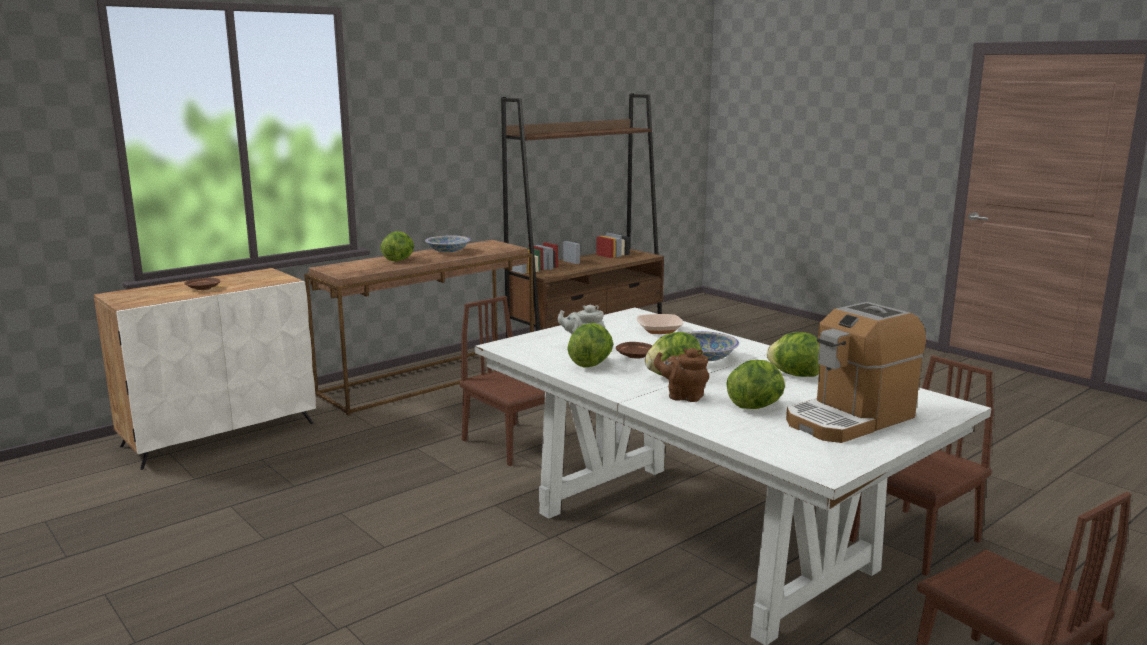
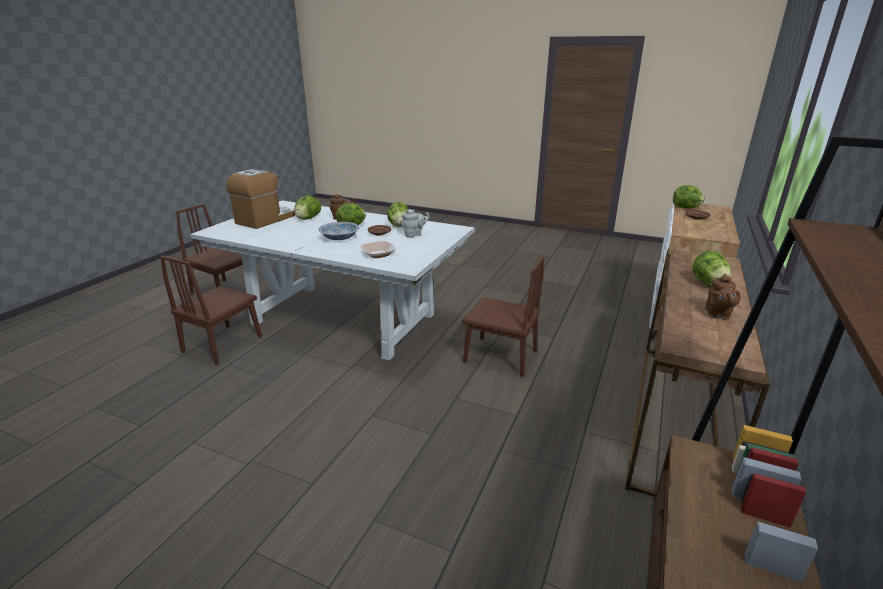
camera: 155 degrees right, 10 degrees up
(448, 251) = (717, 314): bowl -> brown teapot
(795, 375) = (286, 236): lettuce -> lettuce (686, 208)

